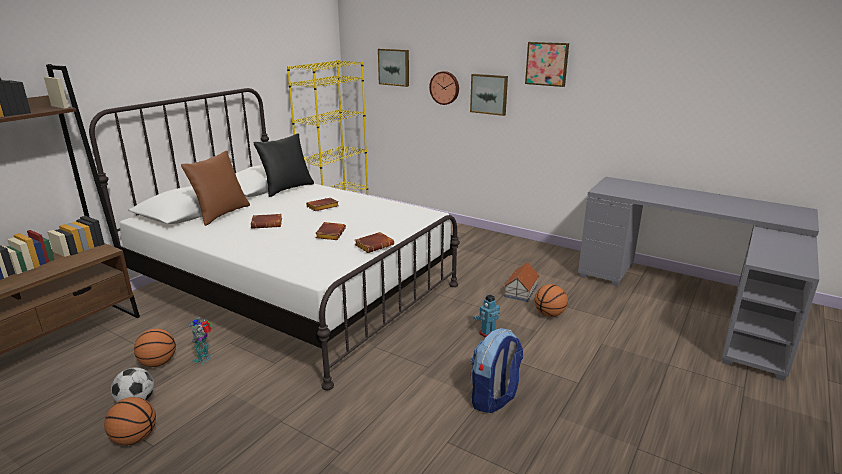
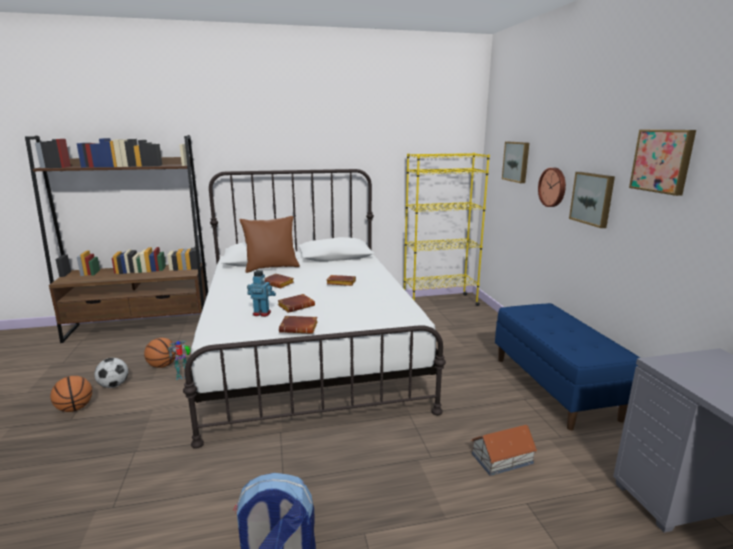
camera: 45 degrees right, 5 degrees down
(287, 189) = (350, 262): black pillow -> none
(487, 333) = (388, 483): toy robot -> toy robot (262, 313)
(492, 243) = (554, 387): none -> blue bench
(549, 314) = (493, 508): basketball -> none

